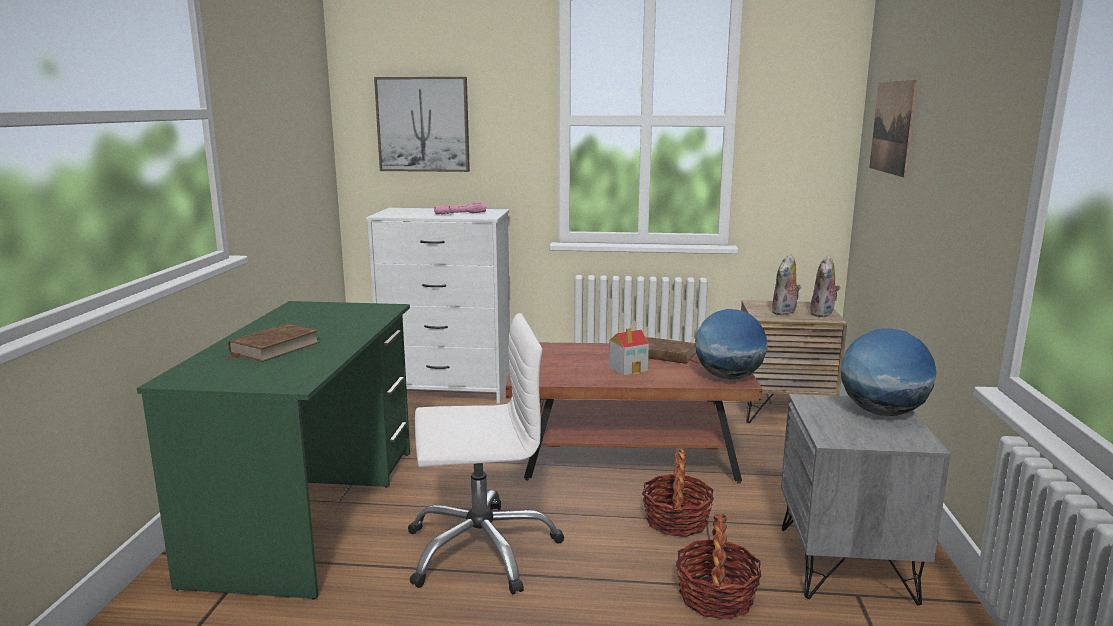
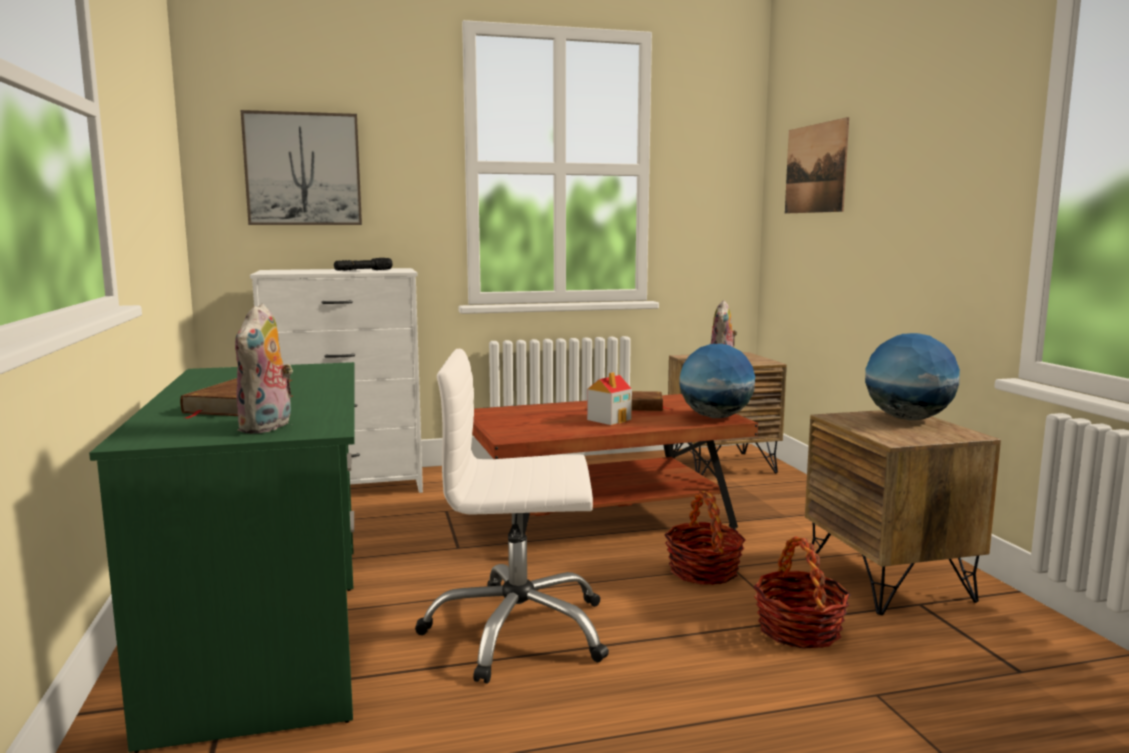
camera: 20 degrees left, 5 degrees down
(460, 214) = (363, 270): pink flashlight -> black flashlight
(481, 549) = (517, 631): white office chair -> white office chair turned 150 degrees counterclockwise
(823, 314) = (757, 359): plush toy -> plush toy (267, 427)
(847, 564) = (889, 581): grey nightstand -> brown nightstand

